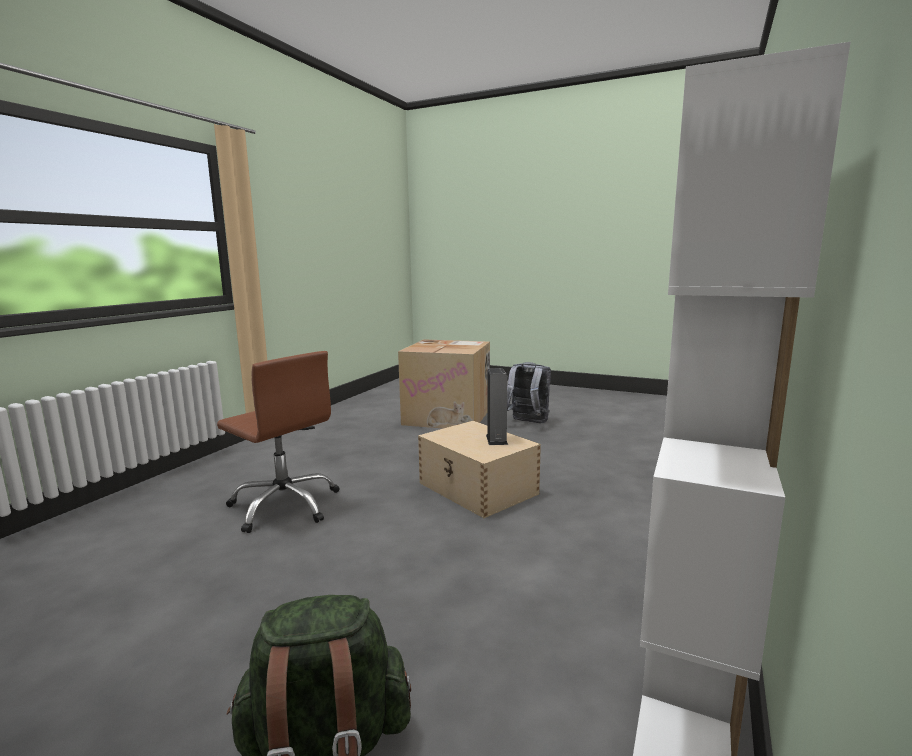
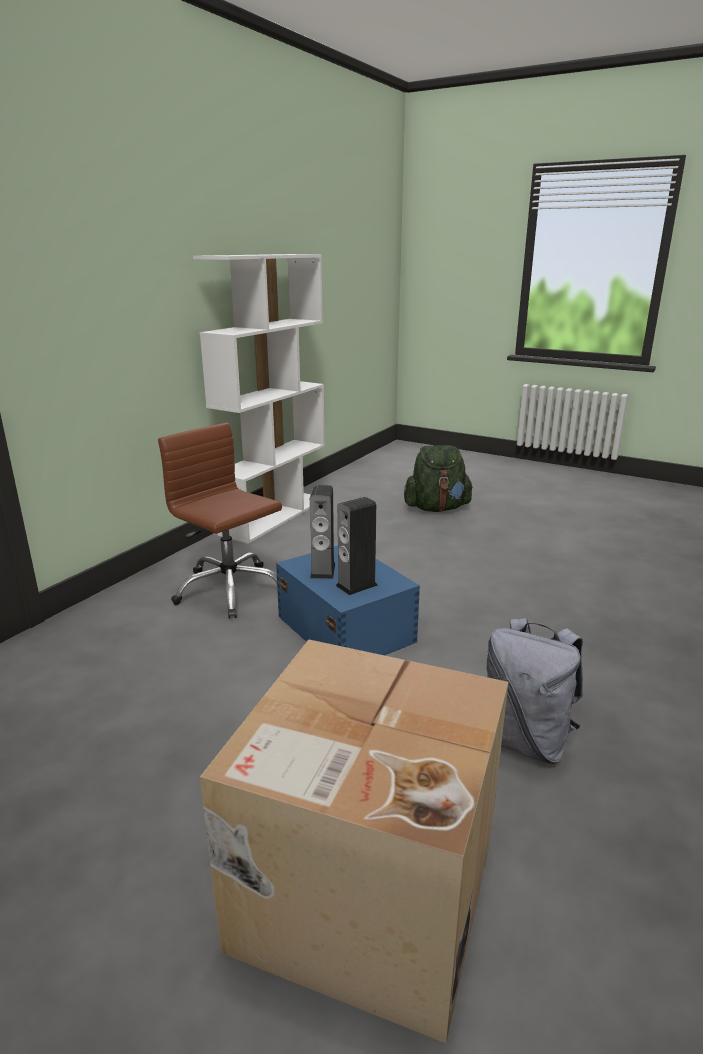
camera: 175 degrees left, 10 degrees up
(285, 505) = (562, 619): brown office chair -> brown office chair (229, 590)
(466, 432) = (356, 585): none -> speaker
(478, 489) = (345, 628): beige storage box -> blue storage box
(527, 422) = (168, 822): grey backpack -> grey backpack (526, 741)

